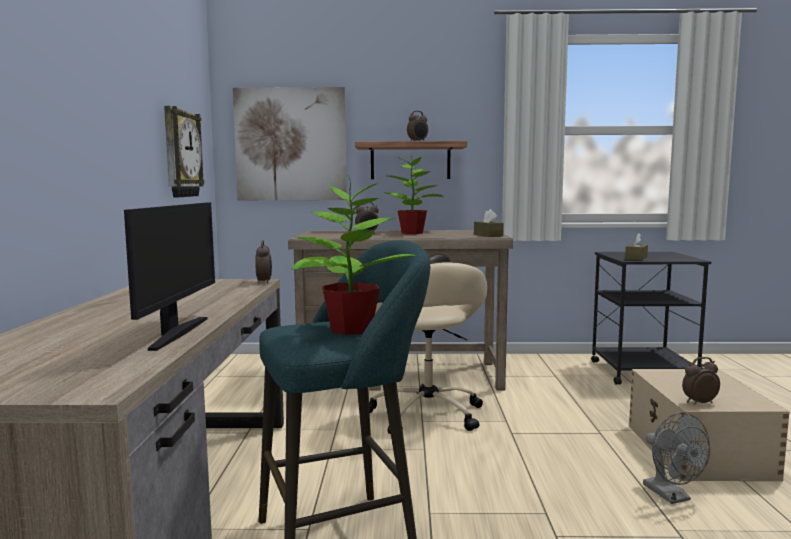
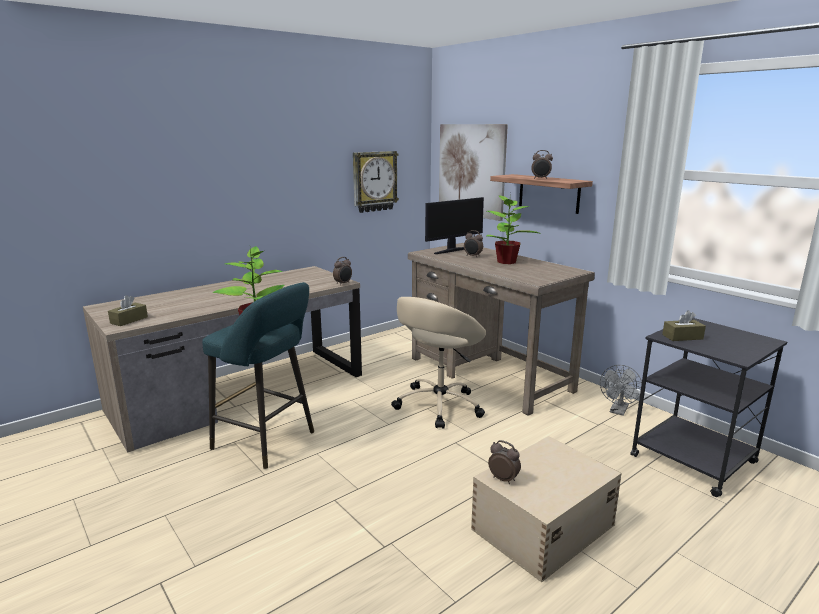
camera: 50 degrees right, 10 degrees up
(176, 333) = (208, 308): monitor -> monitor (453, 250)
(488, 235) = (540, 278): brown tissue box -> brown tissue box (129, 320)
(672, 496) = (440, 531): grey fan -> grey fan (618, 411)

